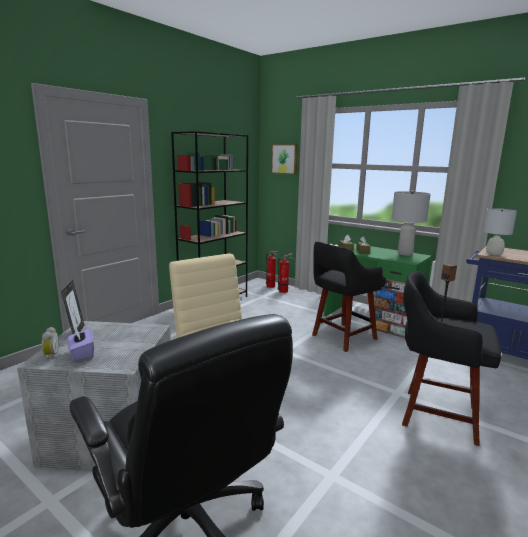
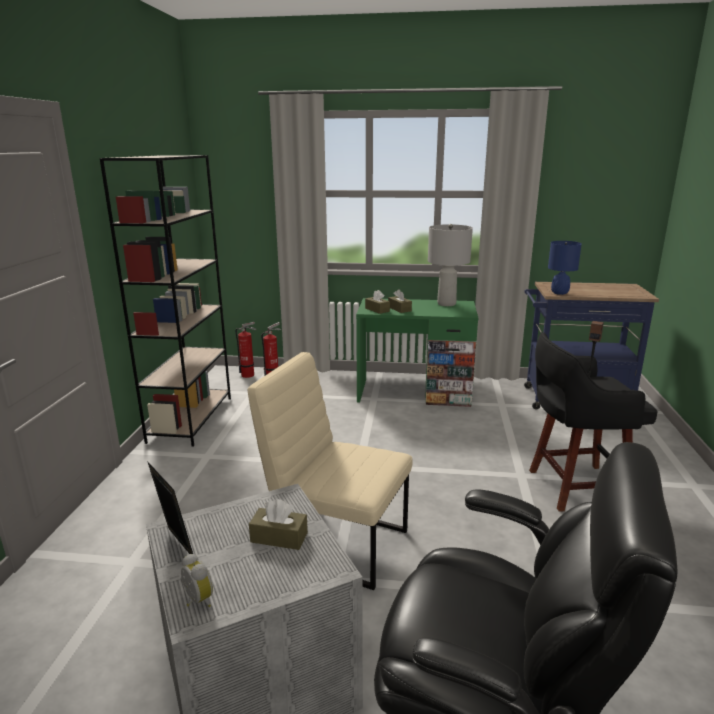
camera: 30 degrees left, 5 degrees up
(82, 354) = (242, 577): purple tissue box -> none
(123, 344) = (279, 537): none -> brown tissue box
(285, 159) = (244, 185): picture -> none
(342, 338) = (405, 426): black stool -> none
(493, 254) = (559, 293): grey table lamp -> blue table lamp

